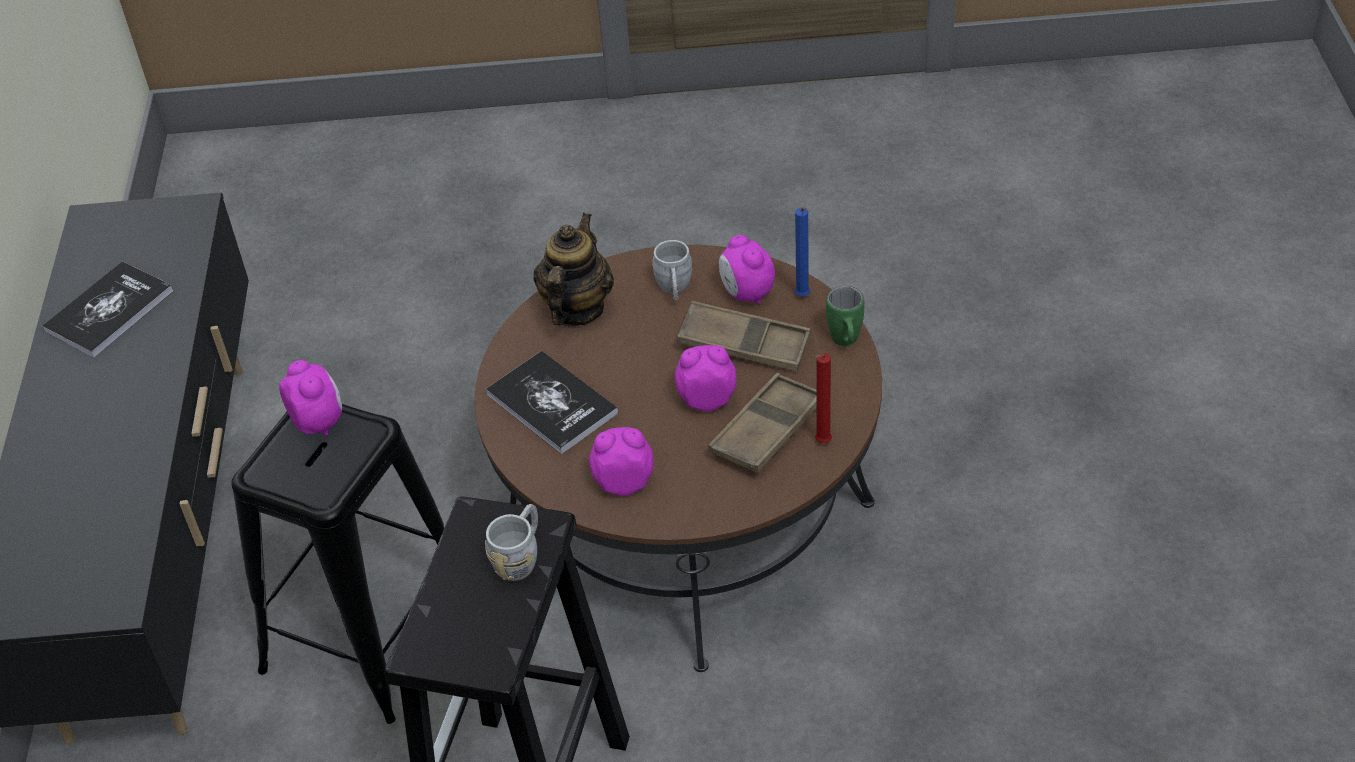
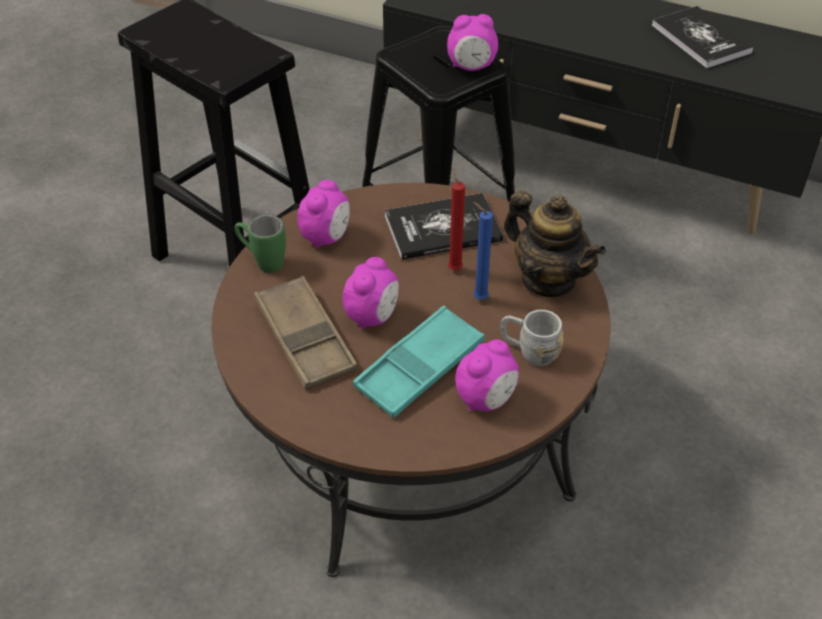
camera: 115 degrees right, 0 degrees up
(521, 557) = (211, 62): grey mug -> none
(744, 344) = (419, 368): brown tray -> turquoise tray
(746, 293) = (486, 399): alarm clock -> alarm clock turned 135 degrees clockwise
(803, 297) = (449, 439): blue candle -> blue candle (478, 298)
(821, 443) = (259, 365): red candle -> red candle (454, 268)
(846, 343) = (361, 441): green mug -> green mug (262, 262)

